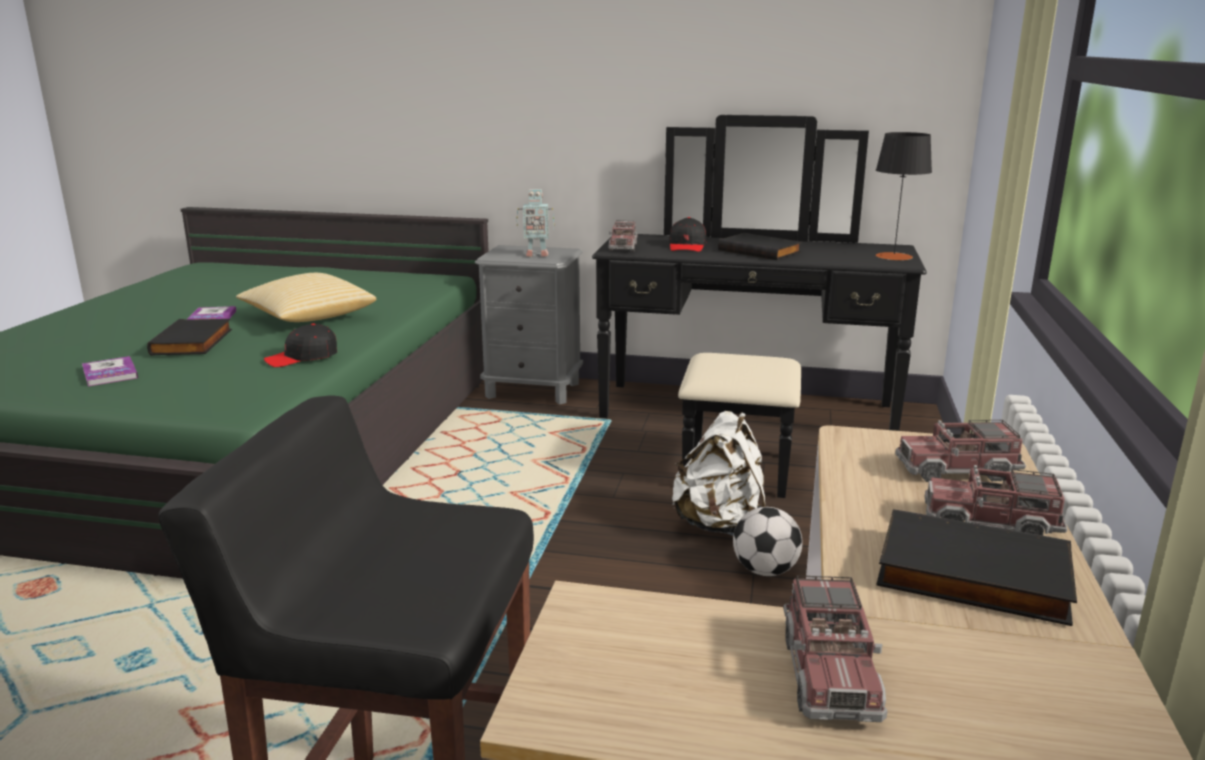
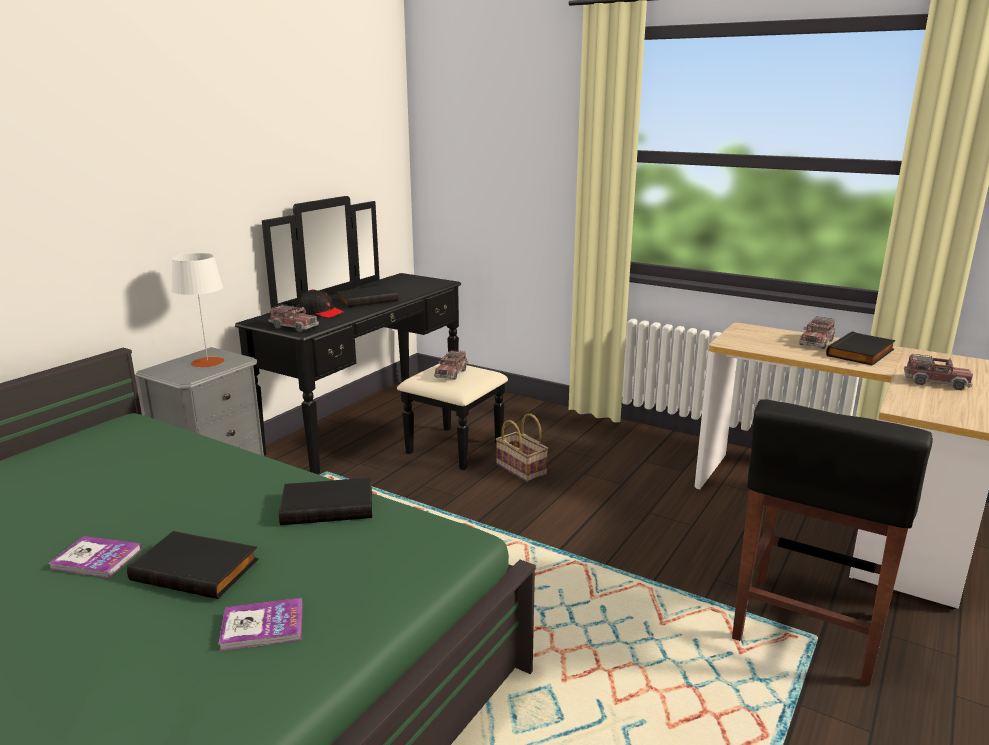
camera: 70 degrees left, 0 degrees up
(302, 357) = (328, 505): black cap -> black book
(308, 318) = (182, 498): pillow -> none
(536, 254) = (207, 362): toy robot -> white table lamp
(720, 525) = (522, 469): white backpack -> basket
(765, 571) = (582, 469): football -> none
(894, 256) = (425, 280): black table lamp -> none
(956, 470) = (765, 336): toy truck -> toy truck (451, 373)

